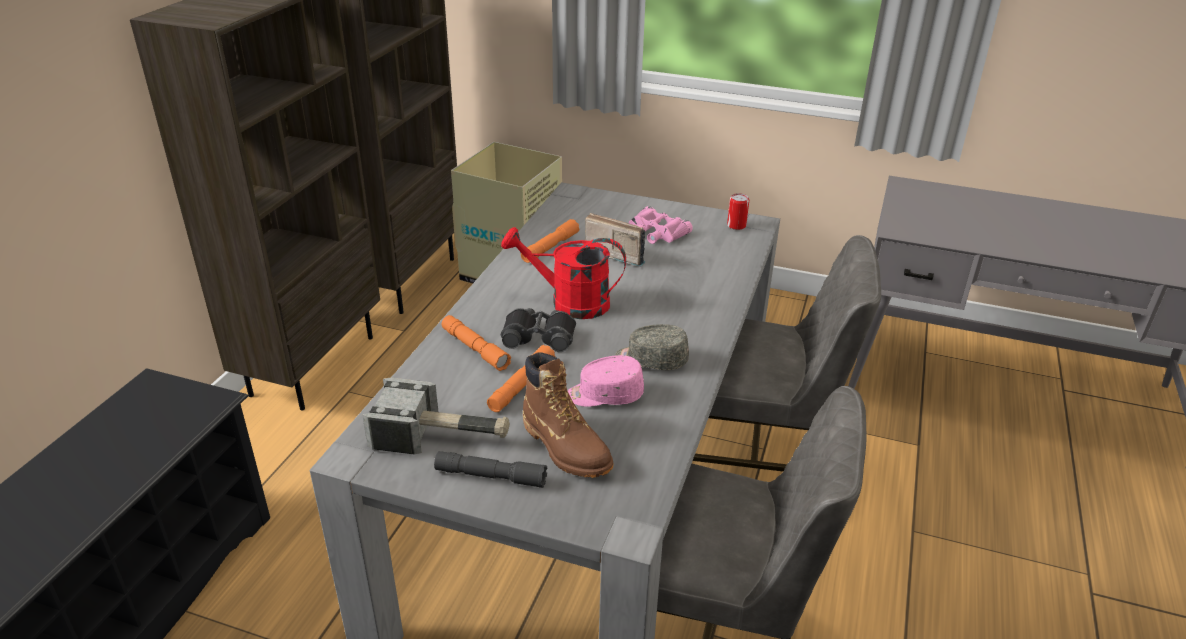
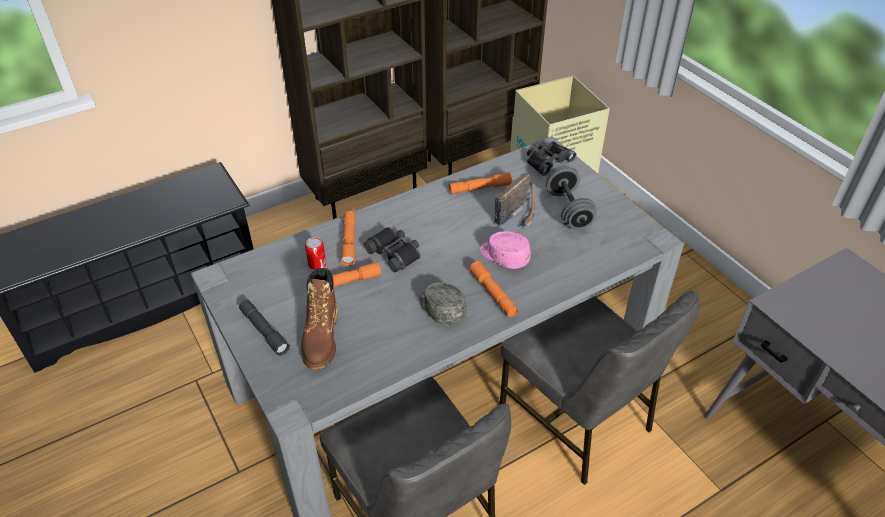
camera: 40 degrees right, 10 degrees up
(442, 436) = (269, 291): hammer -> none
(569, 303) = (441, 238): red watering can -> none
(584, 202) = (547, 160): none -> black binoculars
(604, 395) = (383, 317): pink cap -> pink cap (504, 256)
(616, 253) = (519, 214): radio -> radio turned 60 degrees clockwise
(656, 232) = (568, 210): pink binoculars -> grey dumbbell
(681, 324) = (493, 293): none -> orange flashlight
(736, 225) = (638, 233): can -> can (317, 264)

